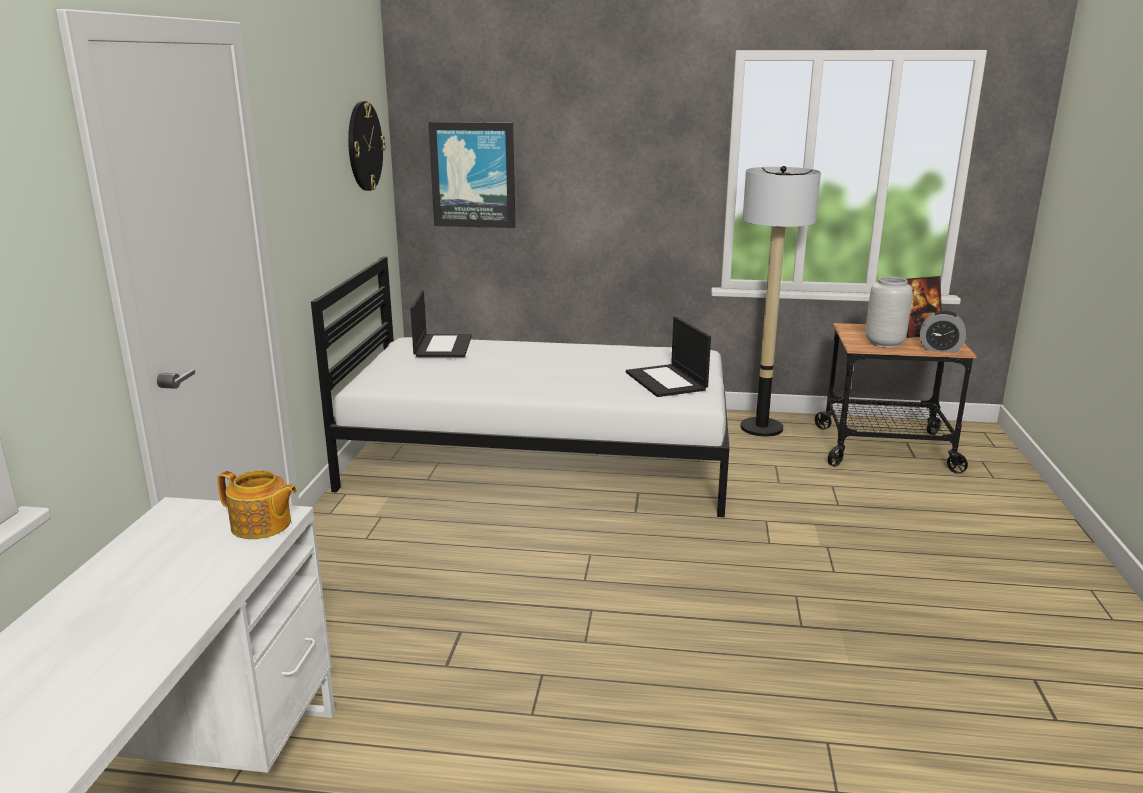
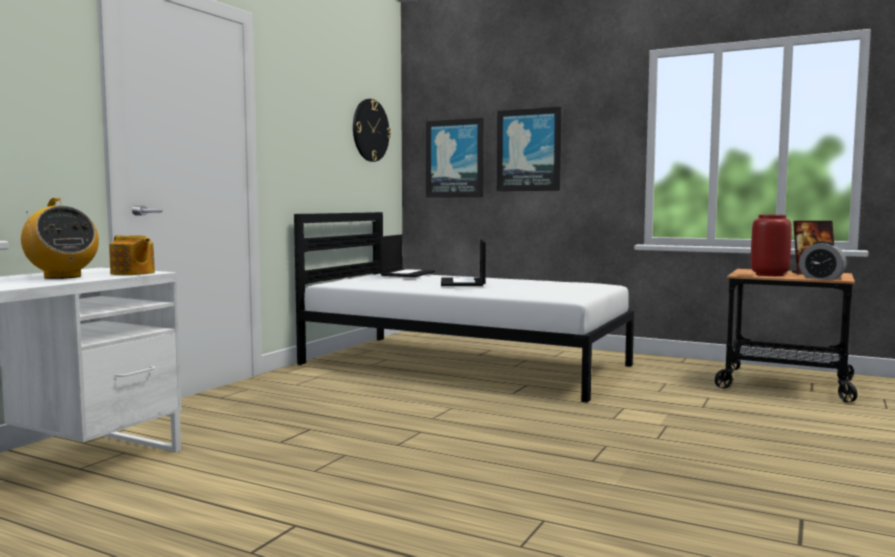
camera: 20 degrees right, 15 degrees down
(181, 564) = (62, 277): none -> radio
(577, 169) = (529, 150): none -> picture
(667, 381) = (557, 291): laptop -> laptop (463, 283)
(762, 428) = (674, 365): floor lamp -> none
(885, 343) = (770, 275): grey vase -> red vase

